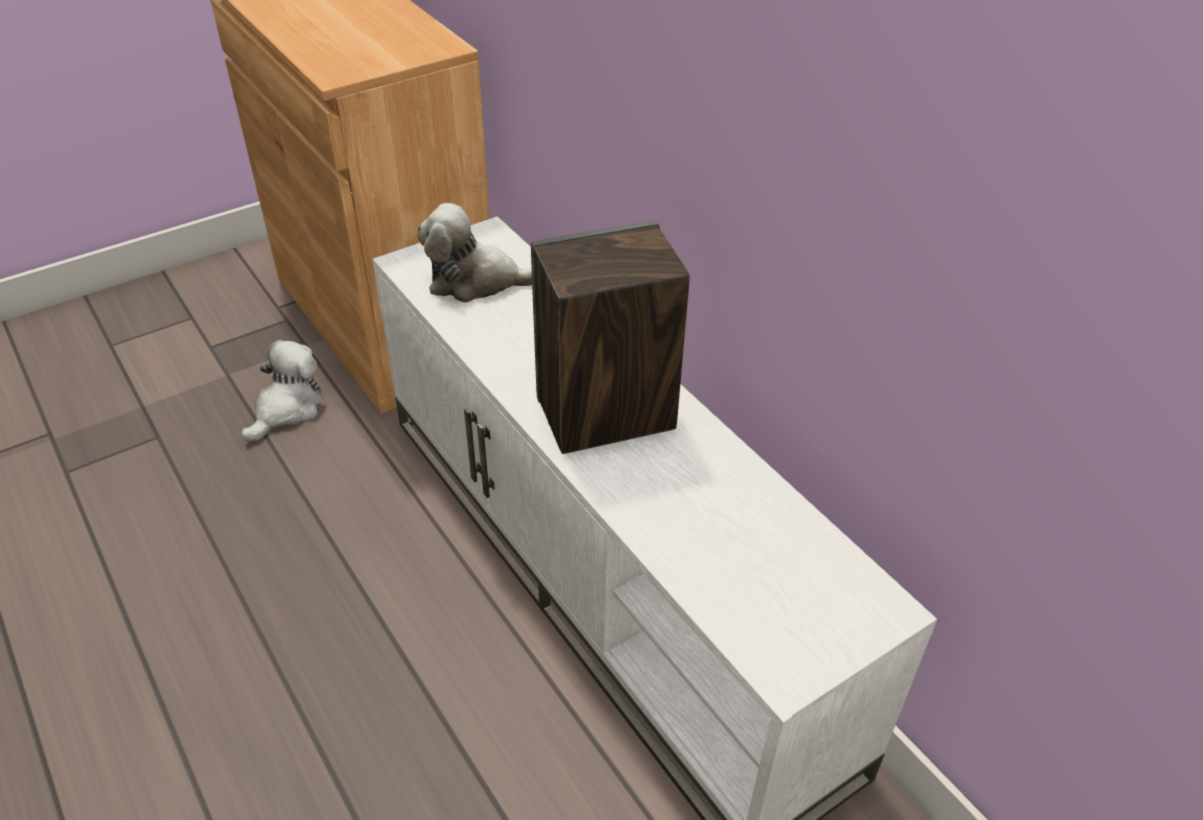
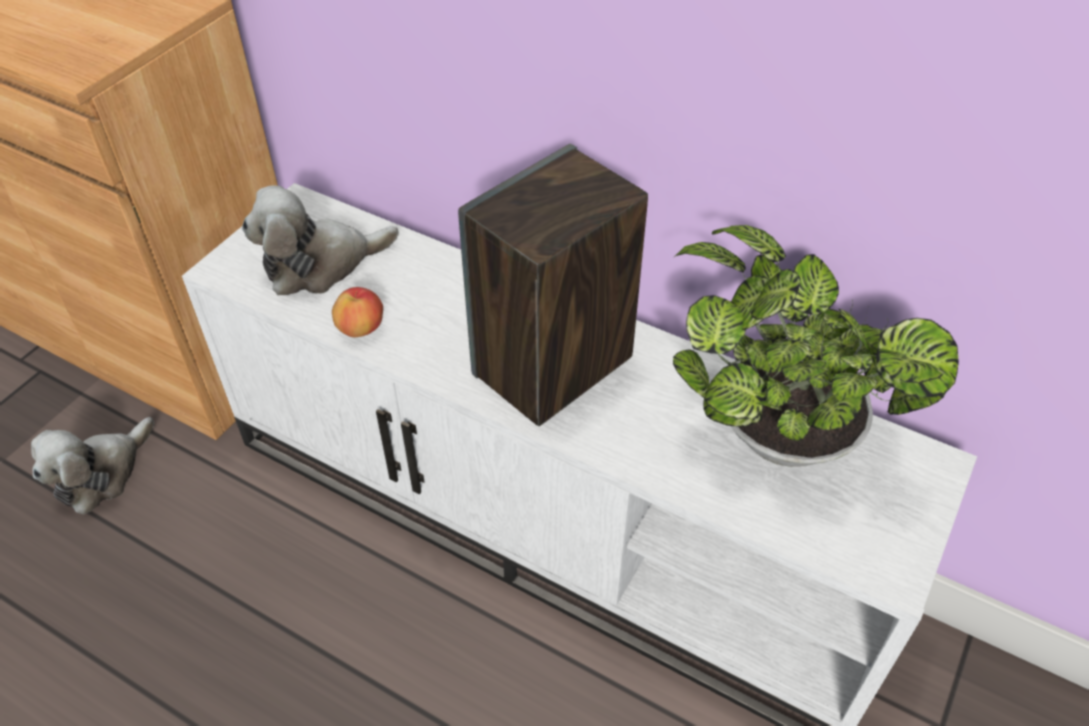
camera: 25 degrees left, 5 degrees up
(287, 409) = (101, 474): plush toy -> plush toy turned 150 degrees counterclockwise
(476, 337) = (361, 328): none -> apple
(759, 529) = (774, 431): none -> potted plant

